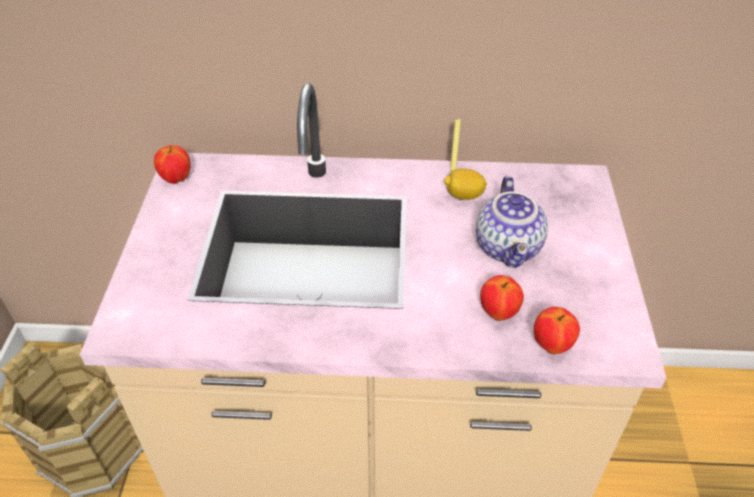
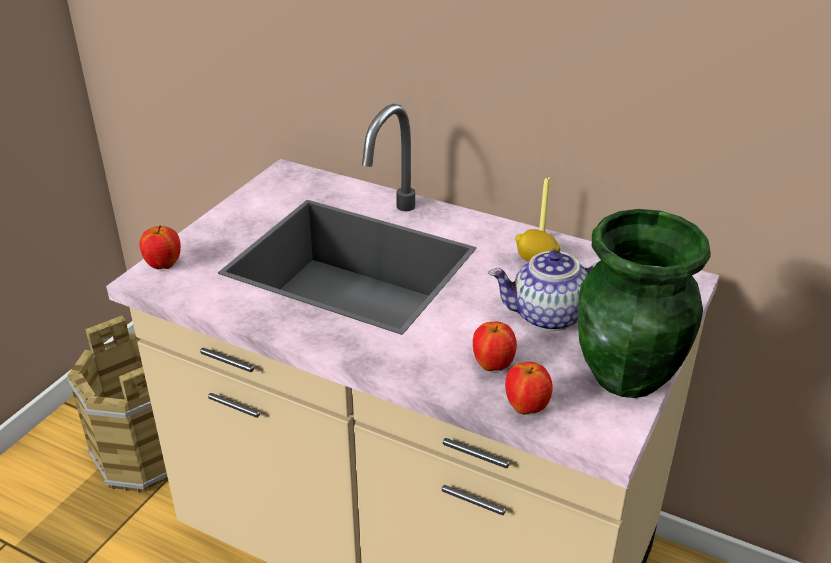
camera: 25 degrees right, 10 degrees down
(176, 179) = (275, 181): apple -> apple (164, 265)
(509, 248) = (549, 317): teapot -> teapot turned 60 degrees clockwise
(606, 285) = (628, 376): none -> green vase

